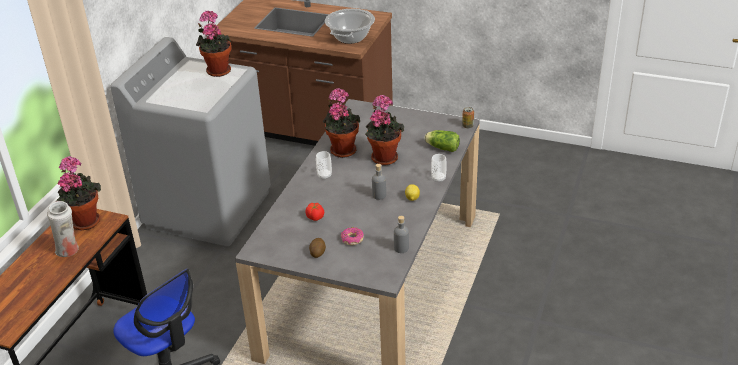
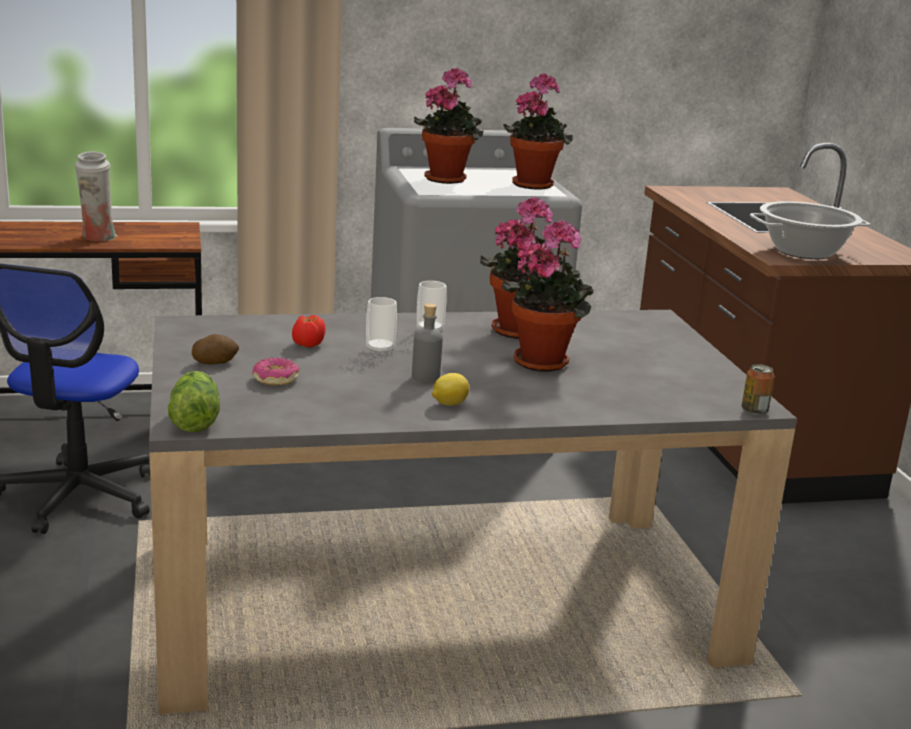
camera: 55 degrees right, 15 degrees down
(85, 220) = (168, 233): potted plant -> potted plant (447, 178)
(401, 248) = (287, 421): grey bottle -> none
(438, 178) = (541, 415): cup -> cup (380, 350)
(441, 147) = (644, 400): lettuce -> lettuce (195, 419)

